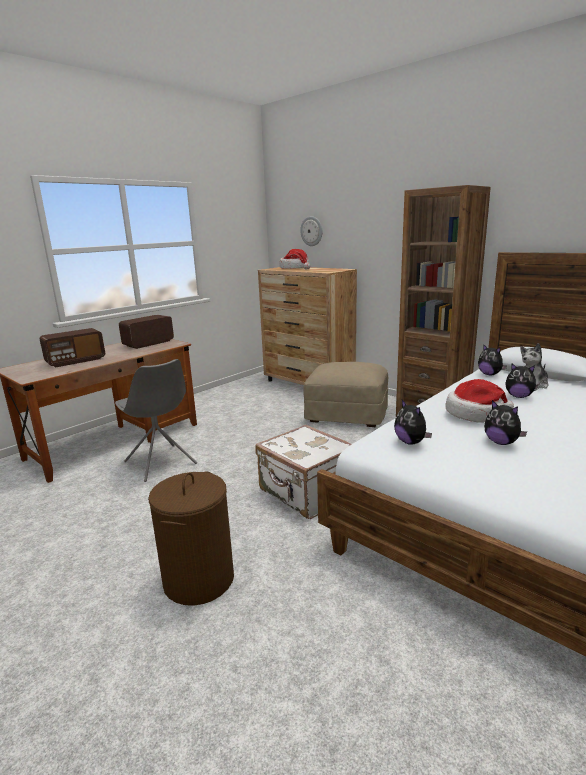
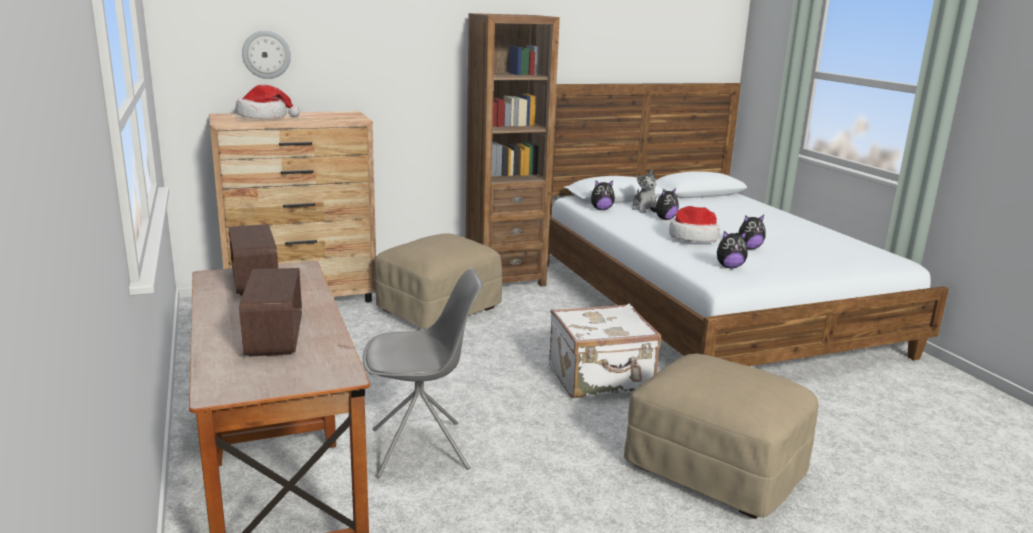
camera: 65 degrees left, 0 degrees up
(199, 580) = (716, 468): brown laundry basket -> beige ottoman

